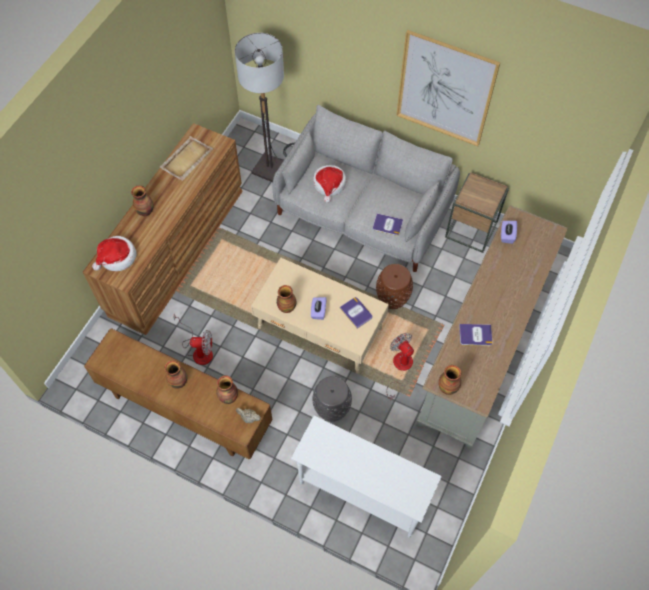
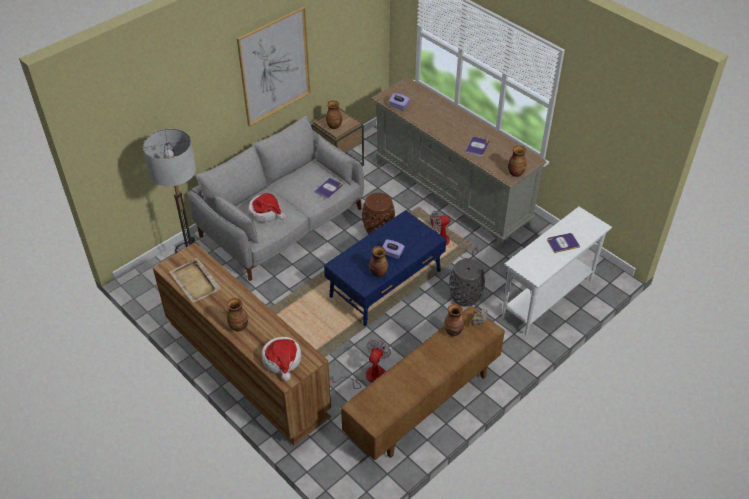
camera: 70 degrees left, 15 degrees down
(179, 381) = (423, 364): vase -> vase (334, 126)
(320, 328) = (386, 283): beige coffee table -> blue coffee table
(356, 312) = (404, 230): book -> book (563, 243)

